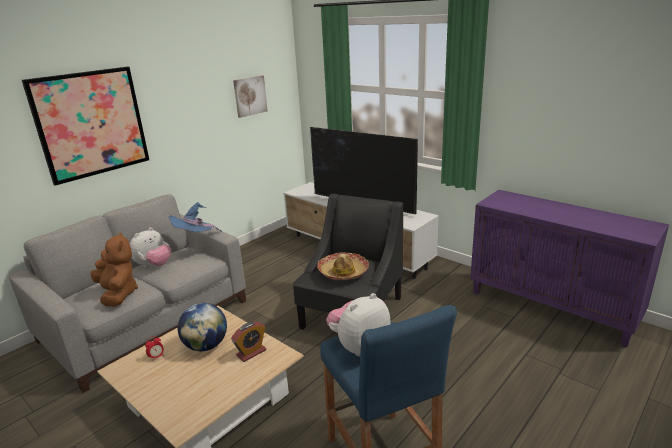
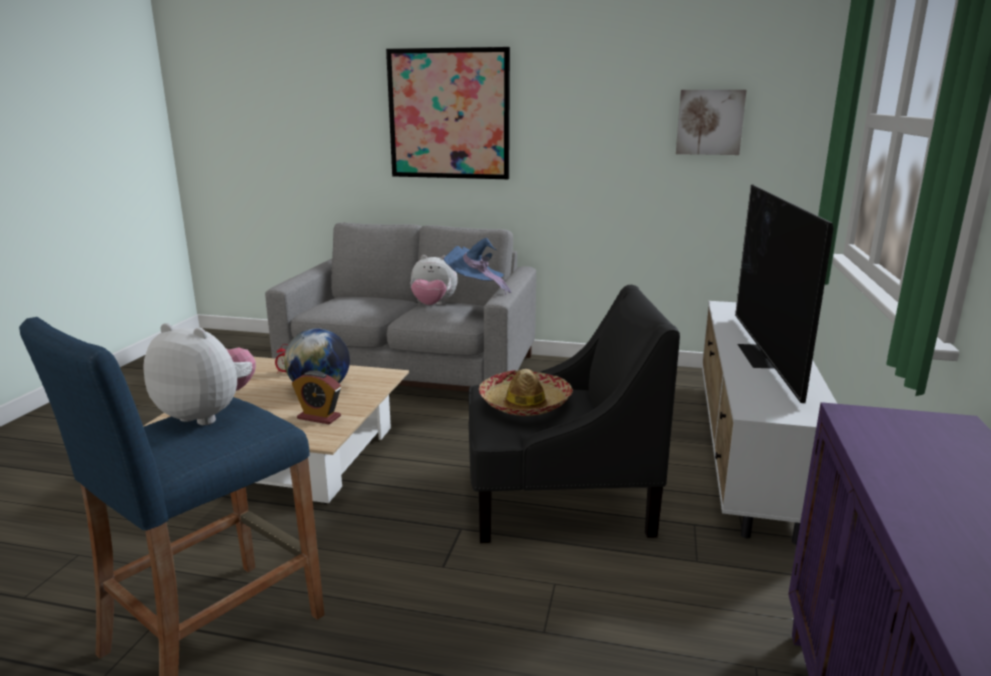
camera: 60 degrees right, 5 degrees down
(118, 294) = (353, 307): brown plush toy -> none

